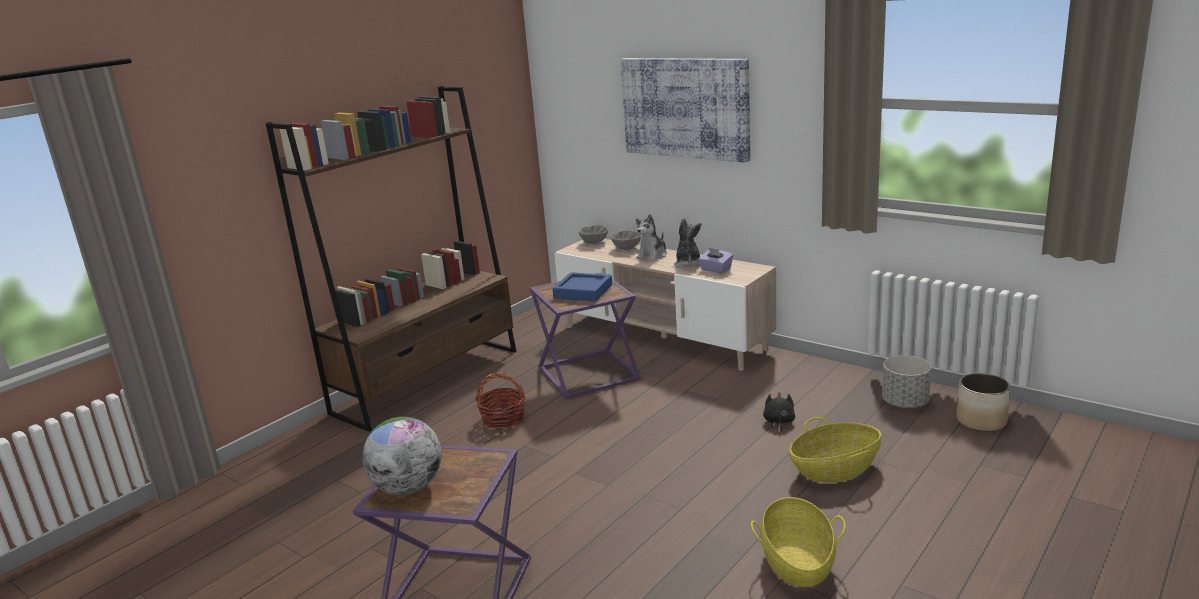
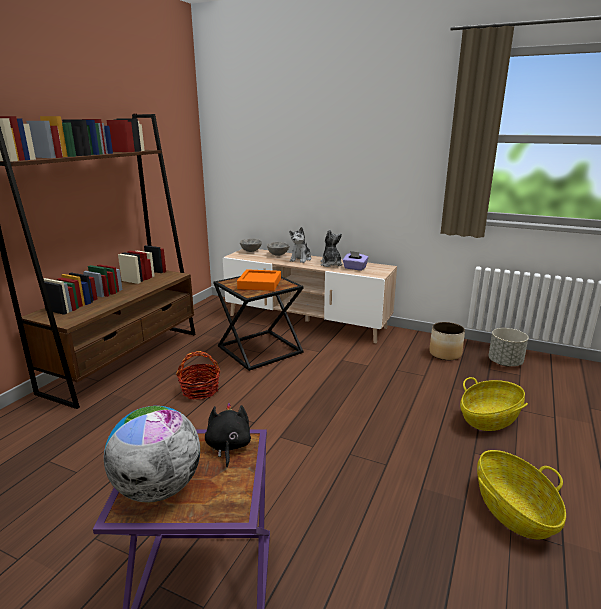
camera: 15 degrees left, 0 degrees up
(583, 291) = (259, 284): blue tray -> orange tray
(589, 373) = (260, 349): purple side table -> black side table
(686, 107) = (331, 145): picture -> none
(779, 422) = (425, 381): black plush toy -> black plush toy (228, 446)
(981, 421) = (565, 373): planter -> planter (445, 354)

